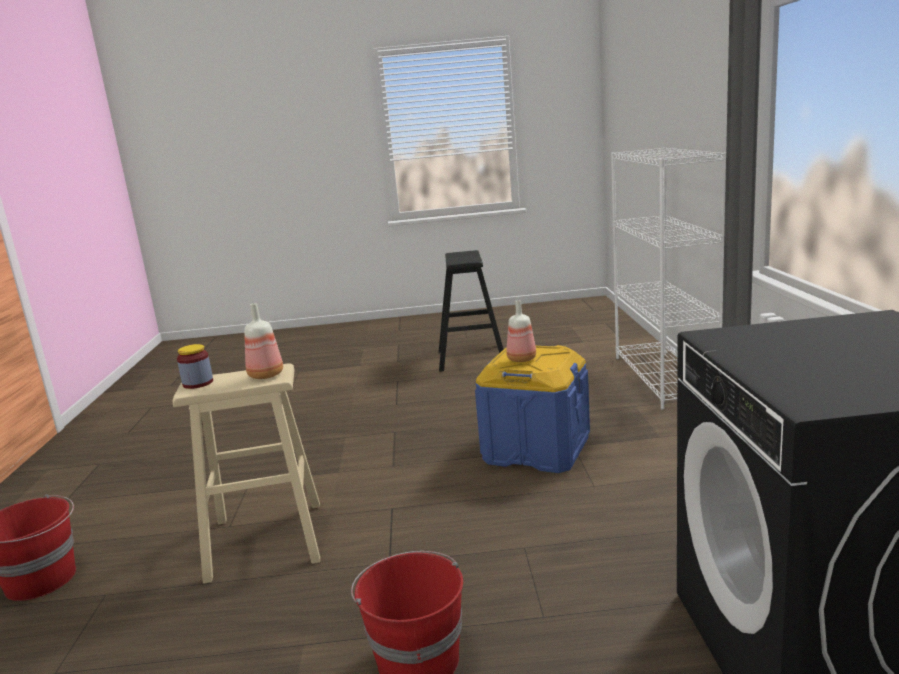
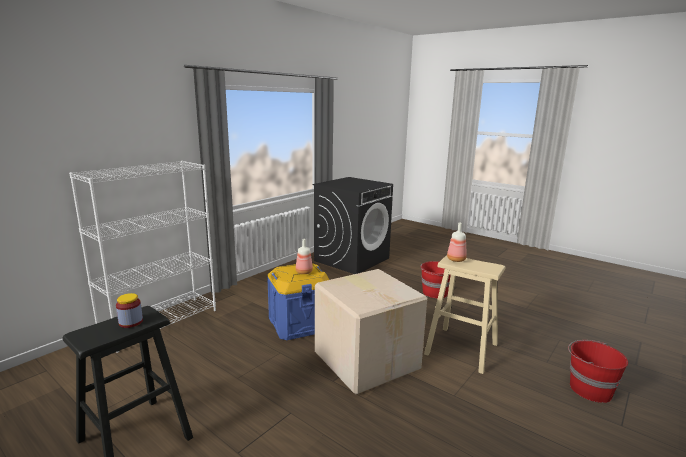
camera: 140 degrees left, 0 degrees up
(198, 383) = (491, 268): jar -> jar (131, 322)
(386, 462) = (367, 359): none -> cardboard box

